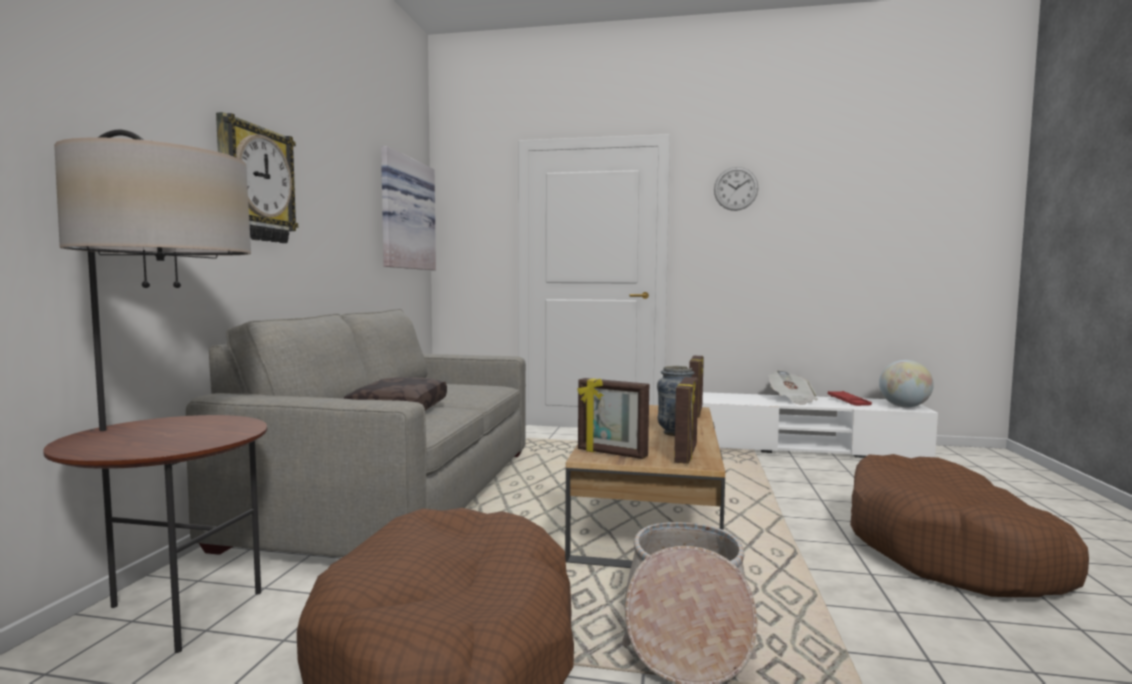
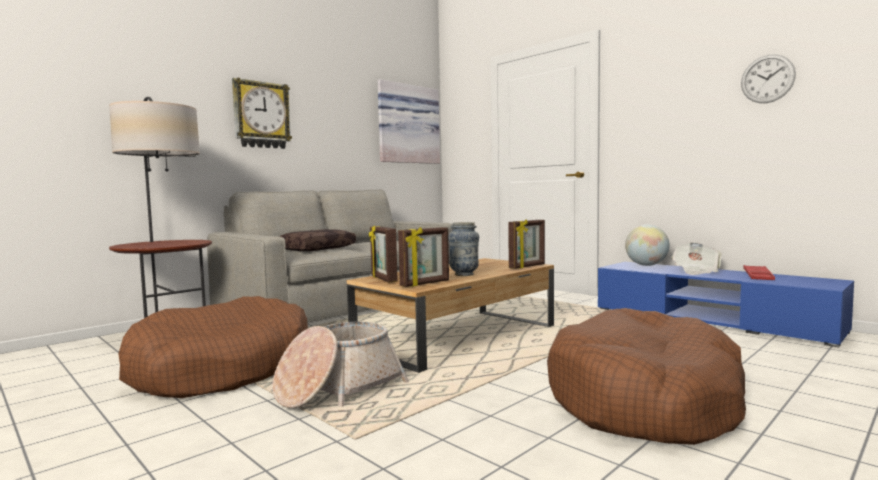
camera: 35 degrees right, 0 degrees up
(735, 188) = (656, 68): wall clock -> wall clock (767, 79)
(807, 447) = (711, 320): white tv stand -> blue tv stand
(904, 407) = (814, 284): globe -> globe (646, 265)

